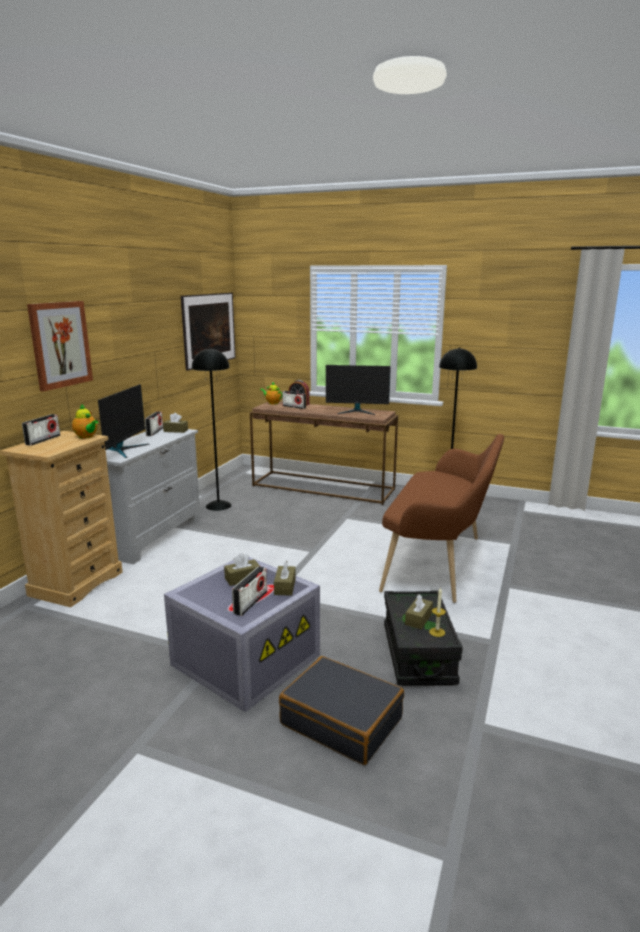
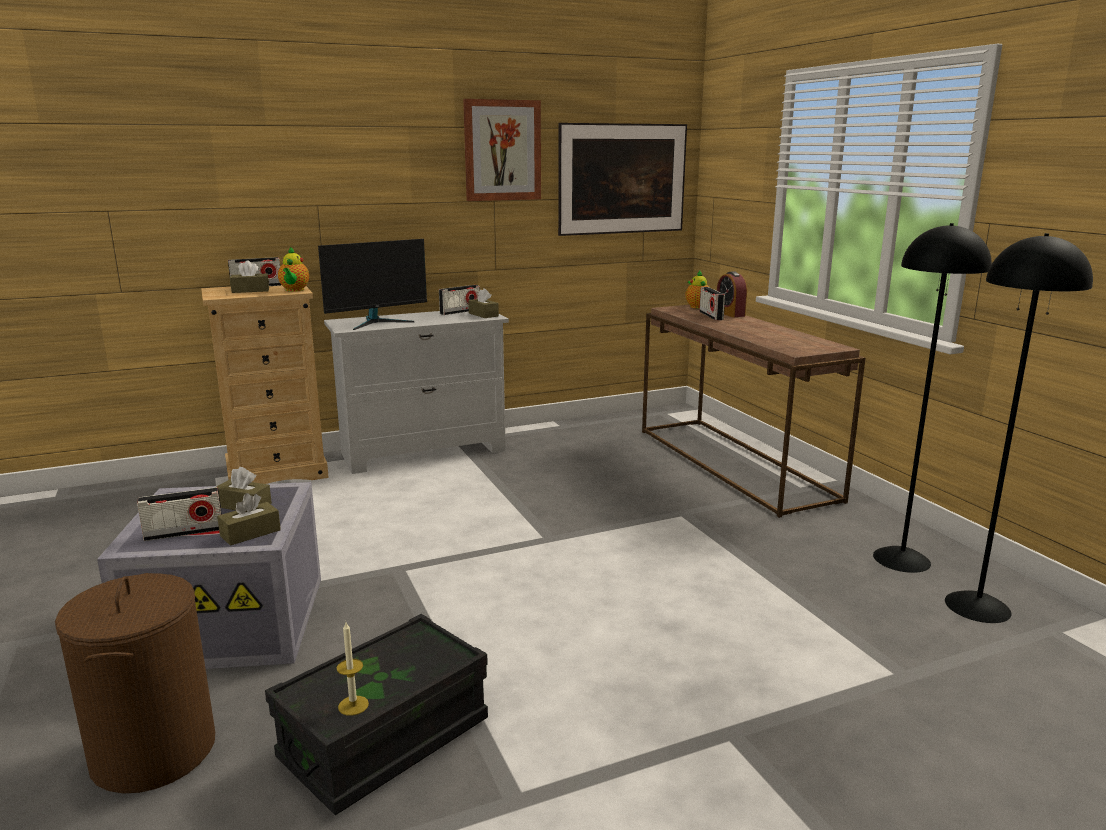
camera: 45 degrees right, 0 degrees up
(60, 344) = (312, 173): picture -> picture (502, 150)
(218, 505) = (555, 442): black floor lamp -> black floor lamp (978, 606)
(342, 720) = (154, 751): black suitcase -> brown laundry basket
(357, 412) = (787, 338): monitor -> none
(418, 619) = (375, 674): brown tissue box -> brown tissue box (250, 290)
(440, 563) = (690, 639): brown bench -> none

